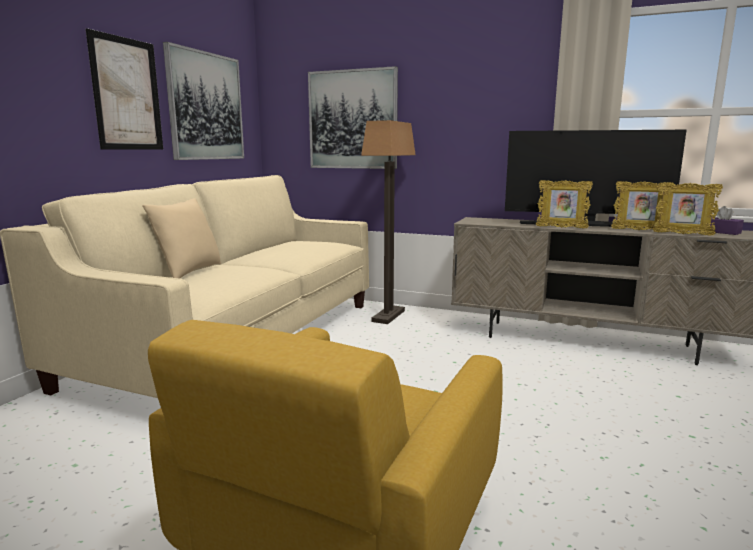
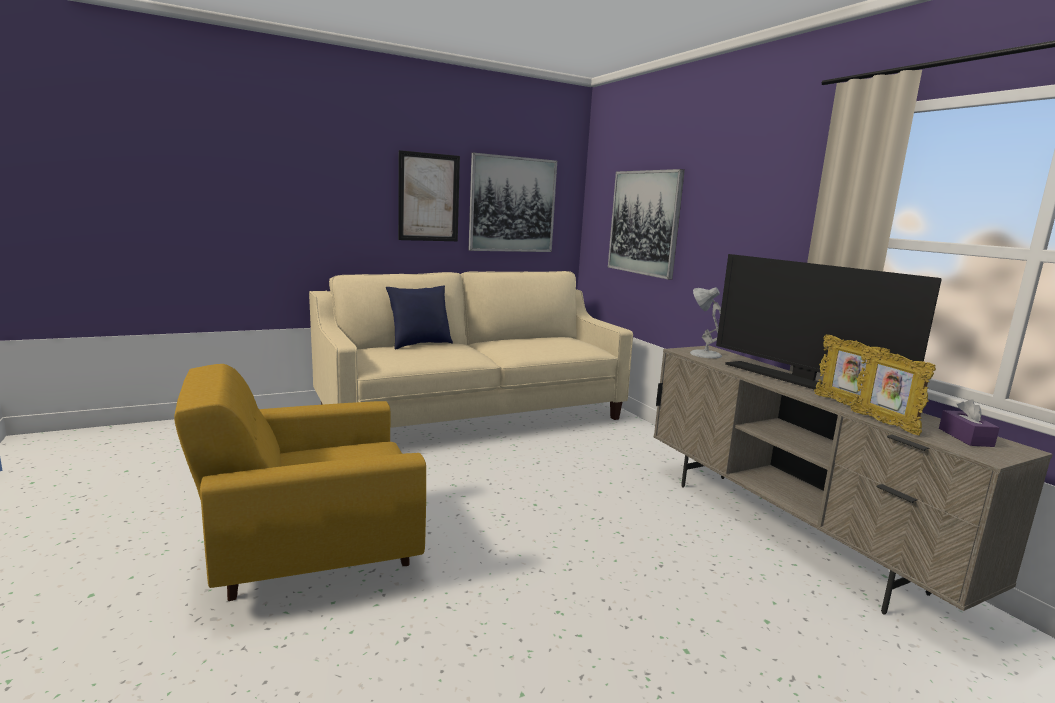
camera: 40 degrees right, 0 degrees up
(188, 272) = (419, 344): beige pillow -> blue pillow
(388, 316) = (624, 434): floor lamp -> none
(485, 221) = (703, 354): none -> white table lamp
(561, 227) = (757, 378): picture frame -> none

